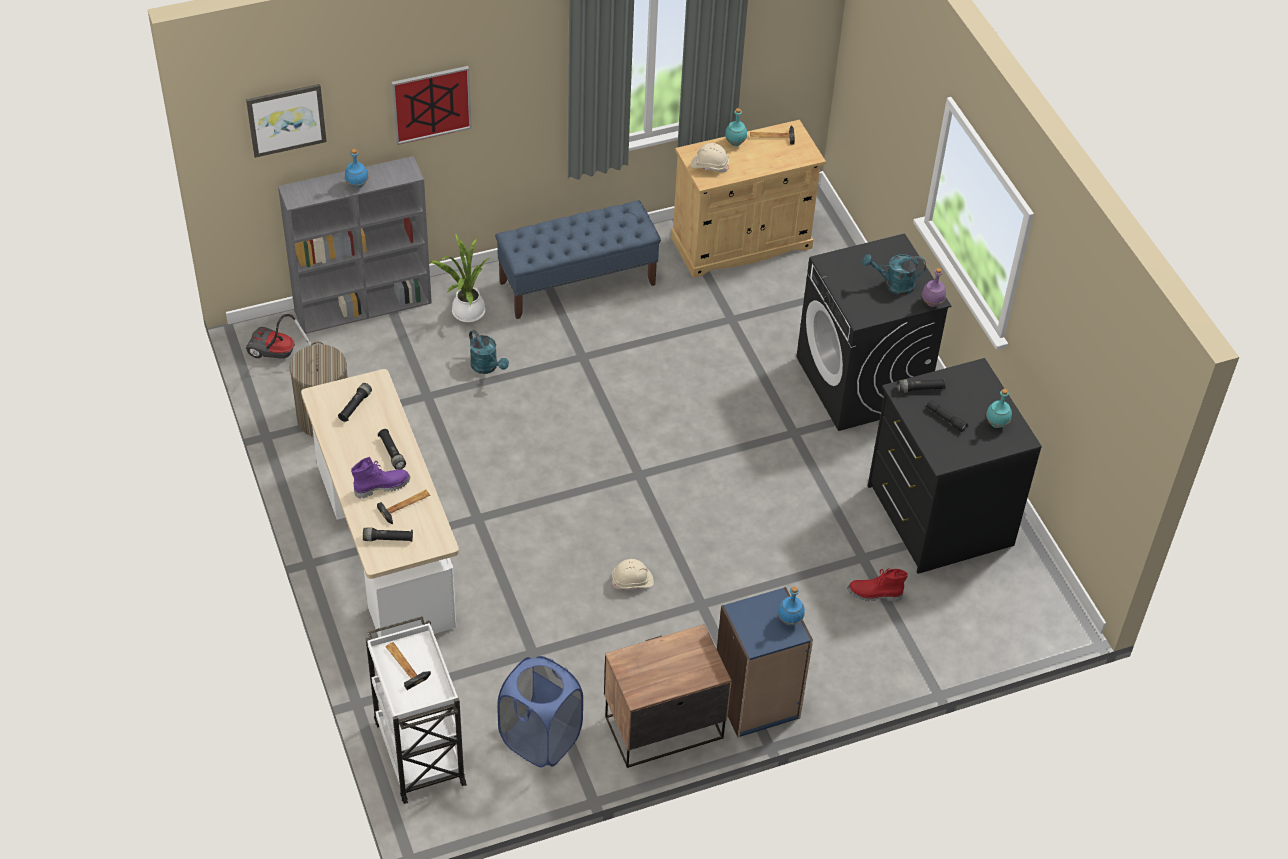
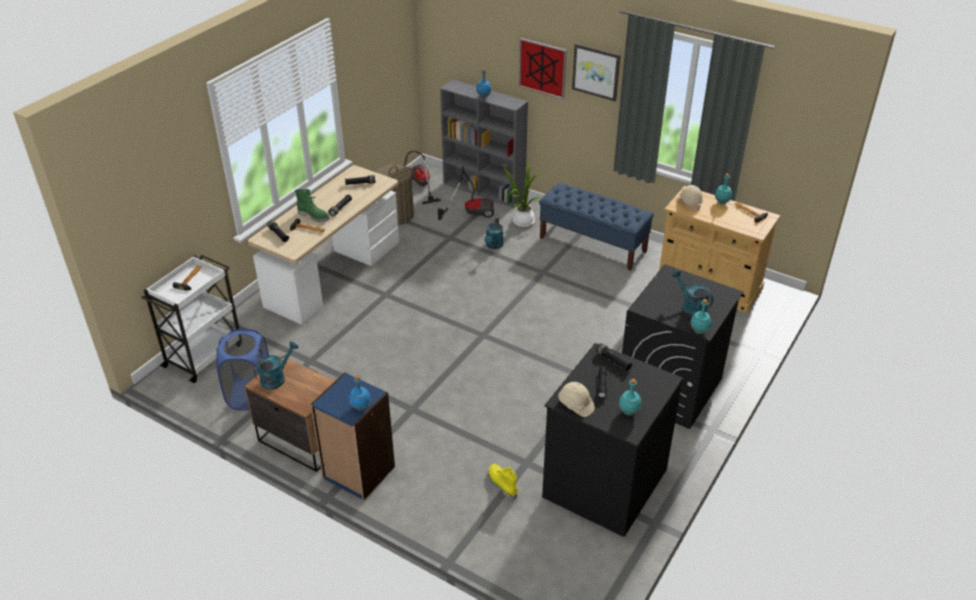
camera: 55 degrees right, 10 degrees down
(286, 119) = (461, 33): picture -> picture (596, 71)
(381, 486) = (314, 216): purple boot -> green boot
(396, 345) = (471, 212): none -> vacuum cleaner
(632, 581) = (400, 372): beige hard hat -> beige hard hat (575, 405)
(643, 675) = (276, 378): none -> turquoise watering can
(874, 594) = (501, 484): red boot -> yellow boot
(932, 303) = (699, 331): purple bottle -> turquoise bottle

